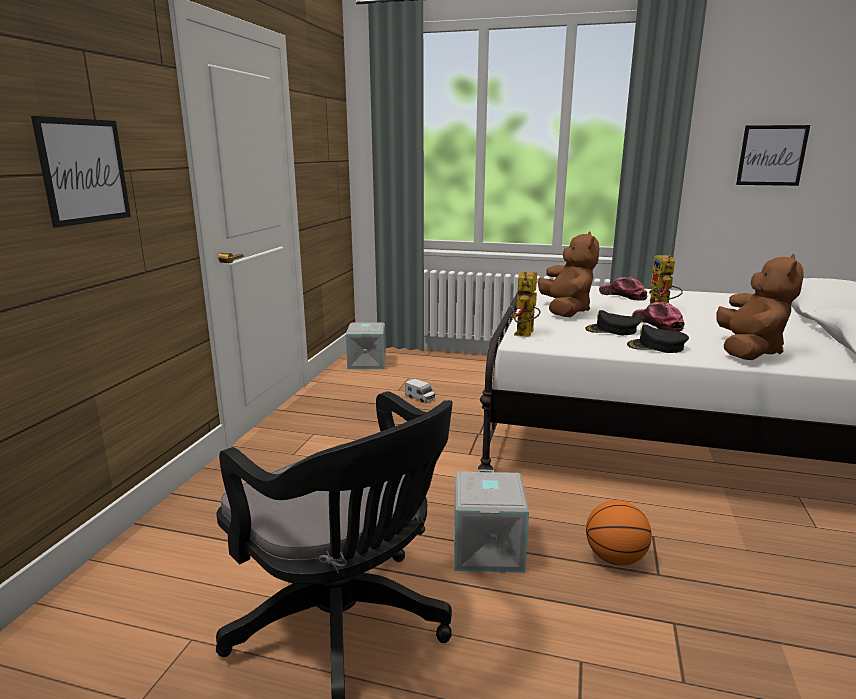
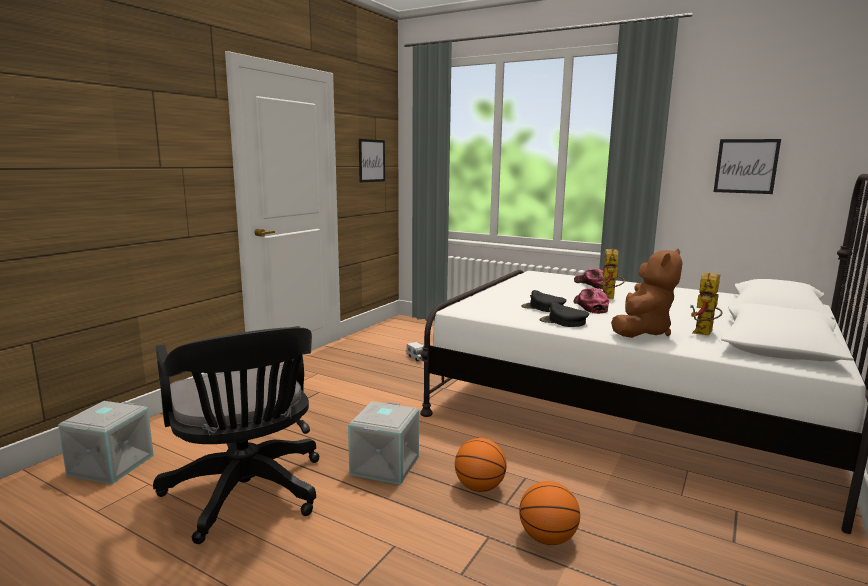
camera: 15 degrees right, 5 degrees down
(84, 171) = (144, 167): picture -> picture (371, 160)
(366, 362) = (395, 328): grey storage box -> grey storage box (110, 464)
(525, 335) = (466, 305): toy robot -> toy robot (704, 334)
(565, 311) = (524, 292): brown plush toy -> none
(735, 610) = (547, 538): none -> basketball

